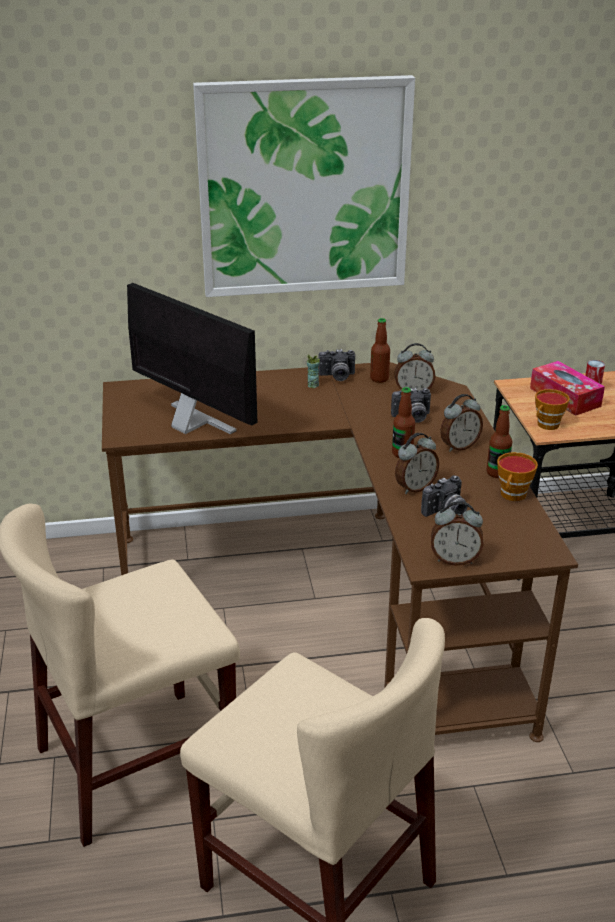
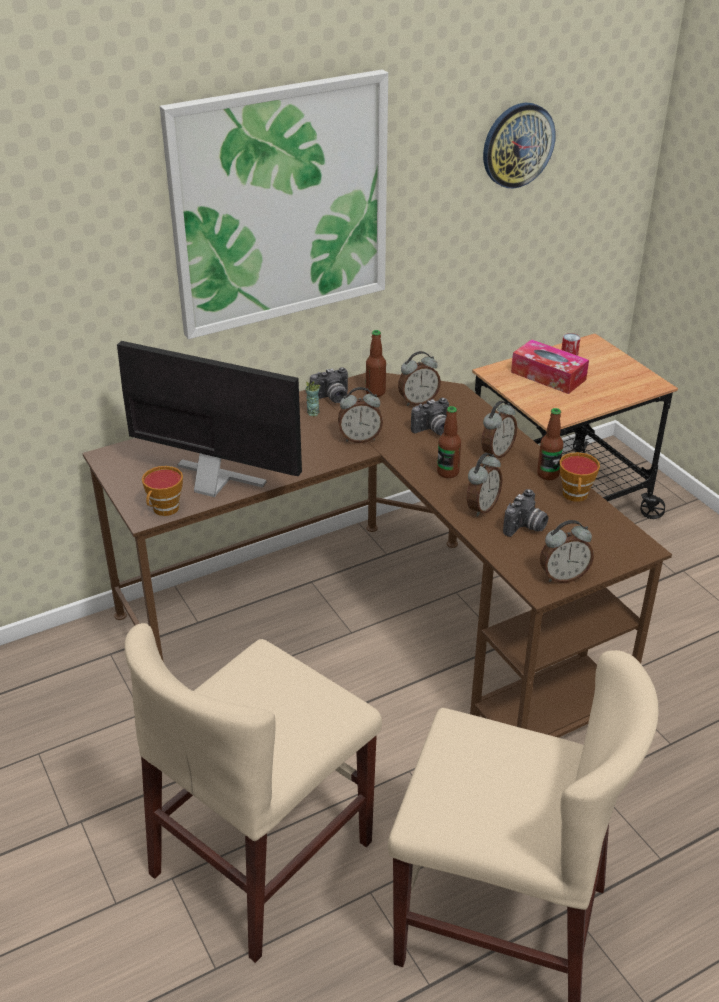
camera: 20 degrees left, 5 degrees up
(340, 412) = (360, 438): none -> alarm clock
(546, 425) = (548, 410): cup -> cup (164, 510)
(556, 166) = (517, 145): none -> wall clock

